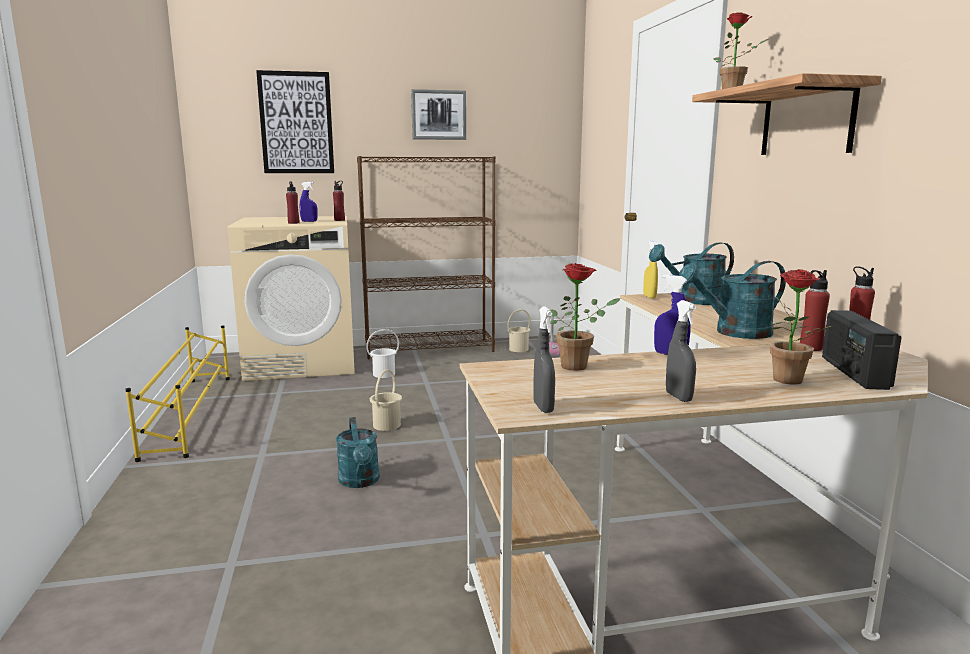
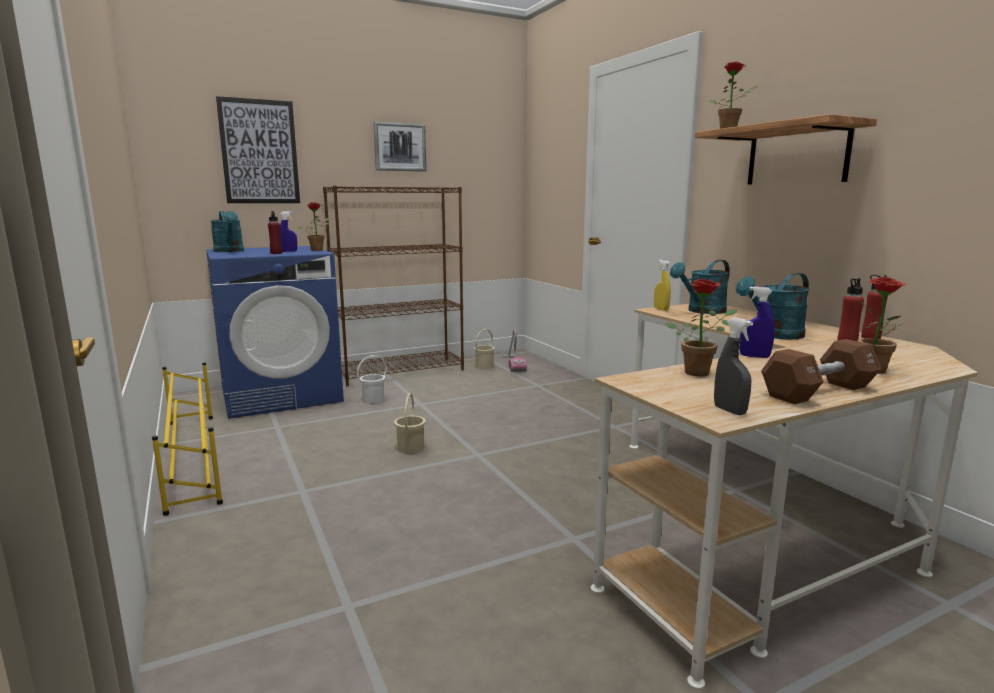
camera: 15 degrees left, 0 degrees up
(303, 363) = (282, 395): beige washing machine -> blue washing machine
(339, 220) = (318, 250): red bottle -> potted plant
(360, 482) = (423, 505): turquoise watering can -> turquoise watering can (230, 251)
(678, 397) = (818, 391): grey spray bottle -> brown dumbbell
(853, 373) = (907, 361): radio -> none

